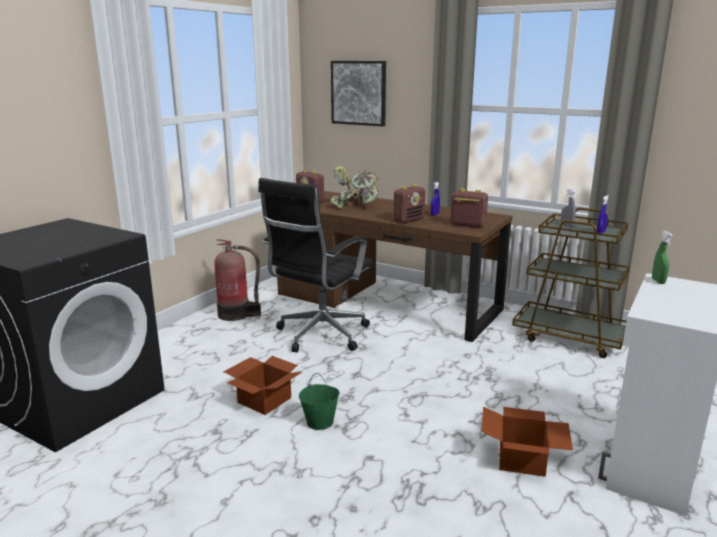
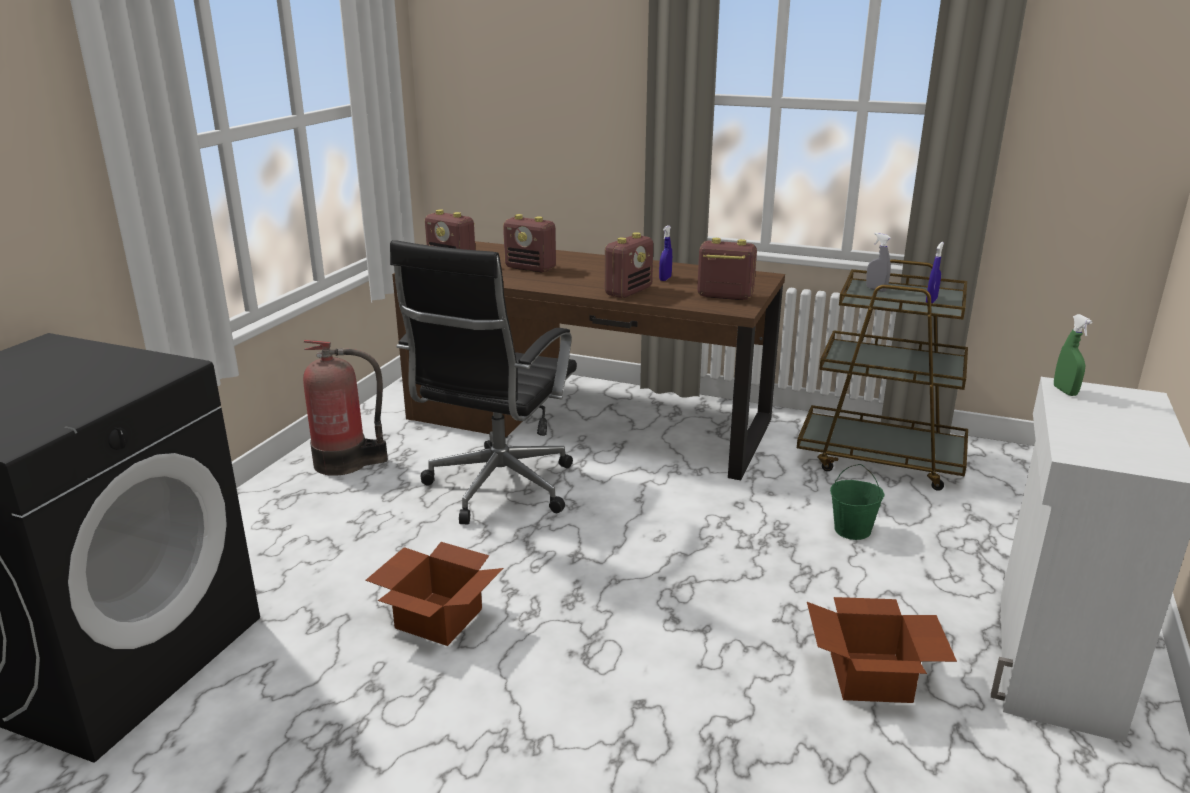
camera: 10 degrees left, 5 degrees up
(320, 422) = (542, 649): green bucket -> green bucket (852, 530)
(355, 206) = (531, 268): potted plant -> radio
(359, 93) = (517, 74): picture -> none

